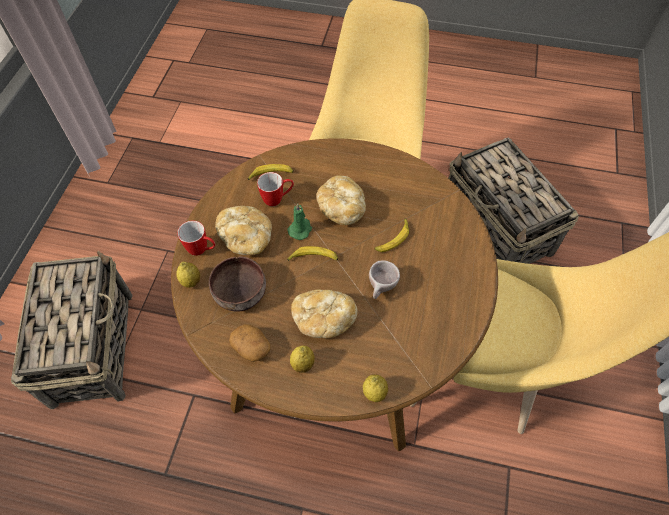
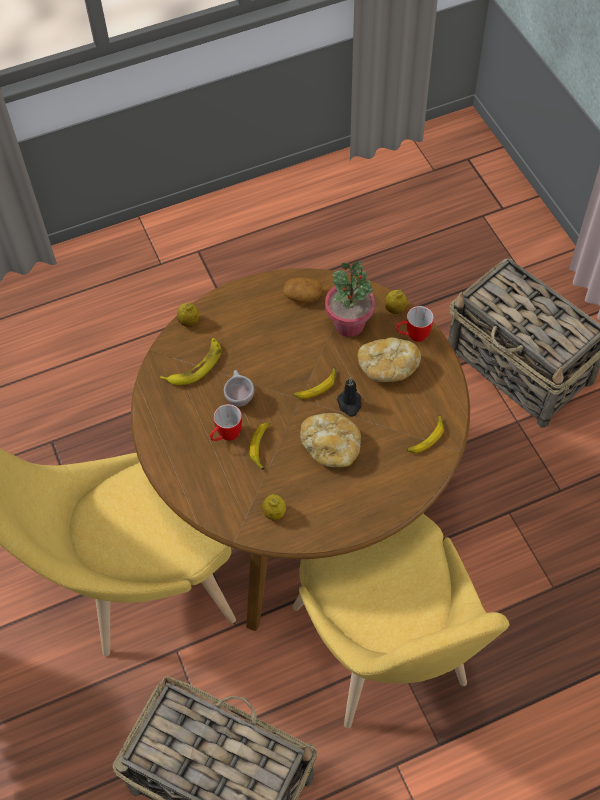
camera: 145 degrees right, 0 degrees up
(239, 293) = (349, 324): brown bowl -> potted plant
(277, 199) = (396, 418): mug -> mug (226, 436)
(300, 229) = (349, 404): green candle -> black candle
(303, 364) = (255, 308): lemon -> lemon (274, 513)
(323, 319) = (266, 346): bread -> none
(398, 342) = (195, 366): none -> banana

